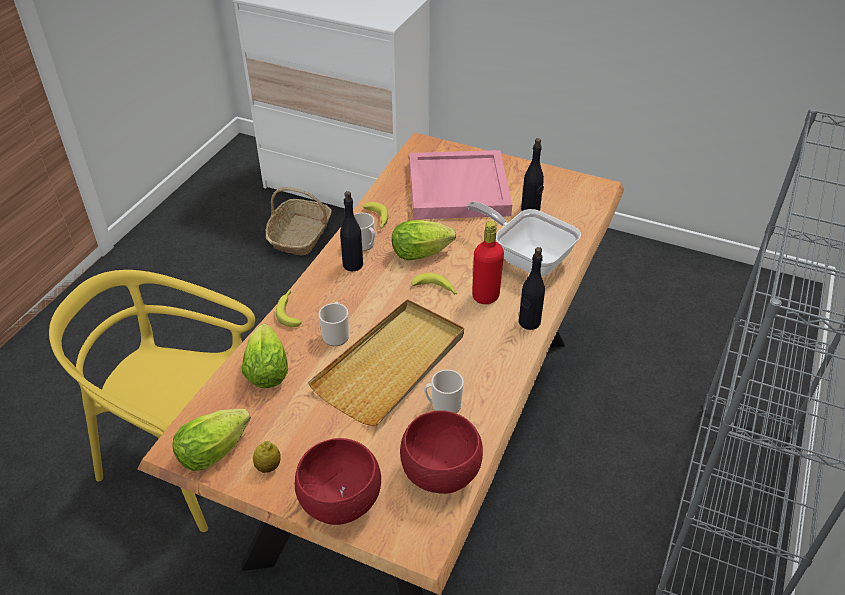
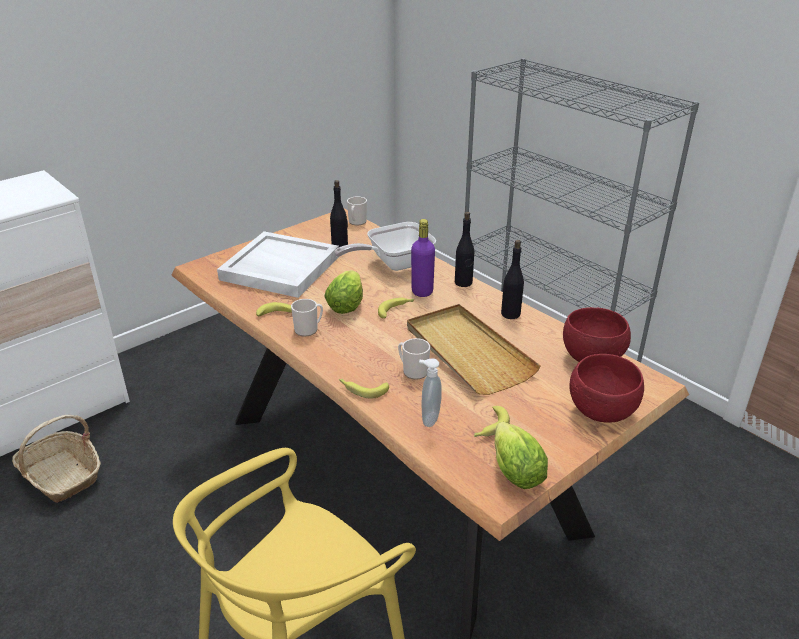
camera: 65 degrees left, 10 degrees down
(267, 368) = (428, 419): lettuce -> soap dispenser
(268, 467) = (548, 442): lemon -> none
(272, 415) = (489, 427): none -> banana
(353, 264) = (329, 341): black bottle -> black bottle (510, 314)
(443, 405) = (525, 340): mug -> mug (356, 222)
(457, 188) = (279, 268): pink tray -> white tray
(485, 296) = (422, 292): red bottle -> purple bottle

